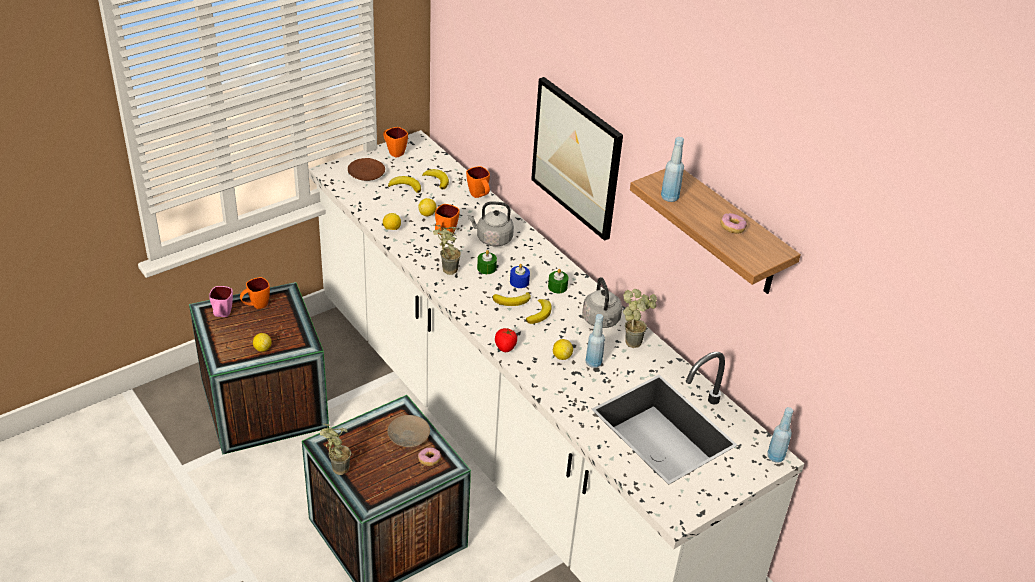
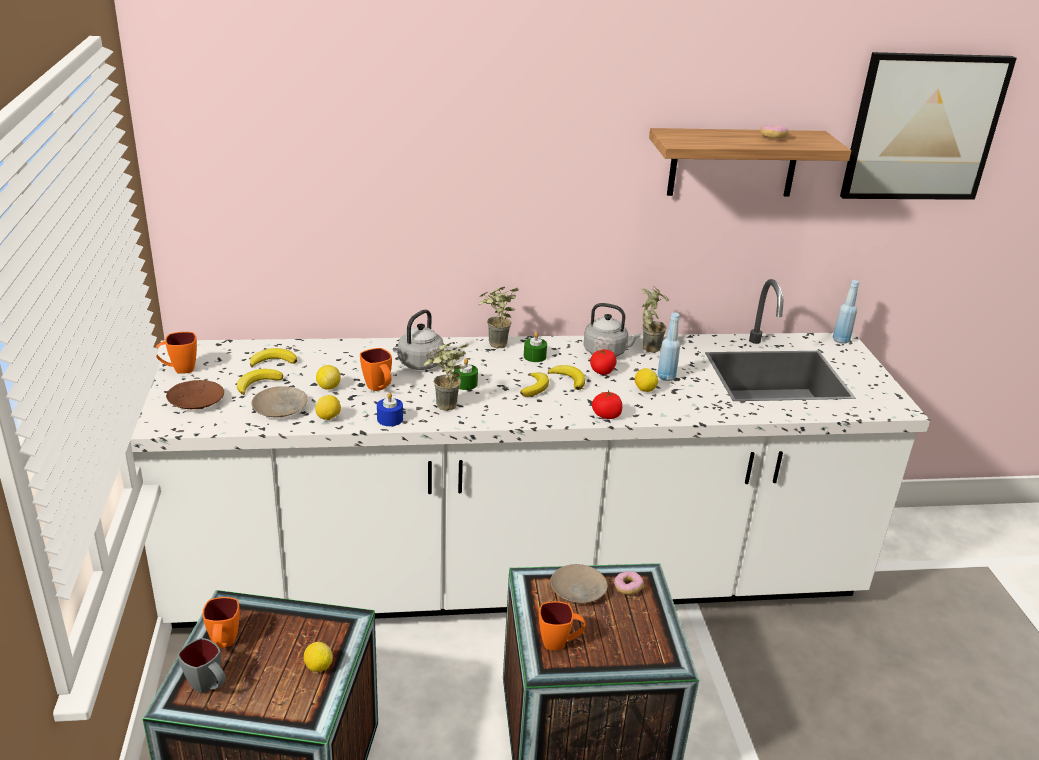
camera: 60 degrees left, 10 degrees down
(222, 315) = (208, 687): pink mug -> grey mug
(335, 468) = (595, 671): potted plant -> potted plant (494, 346)
(386, 206) = (280, 408): none -> beige plate
(479, 196) = (334, 347): orange mug -> orange mug (560, 643)
(519, 282) = (507, 373): blue candle -> blue candle (390, 419)
(568, 327) = (602, 372): none -> tomato
(576, 157) = (484, 209): picture -> picture (923, 127)
(669, 197) = (706, 142): blue bottle -> none

